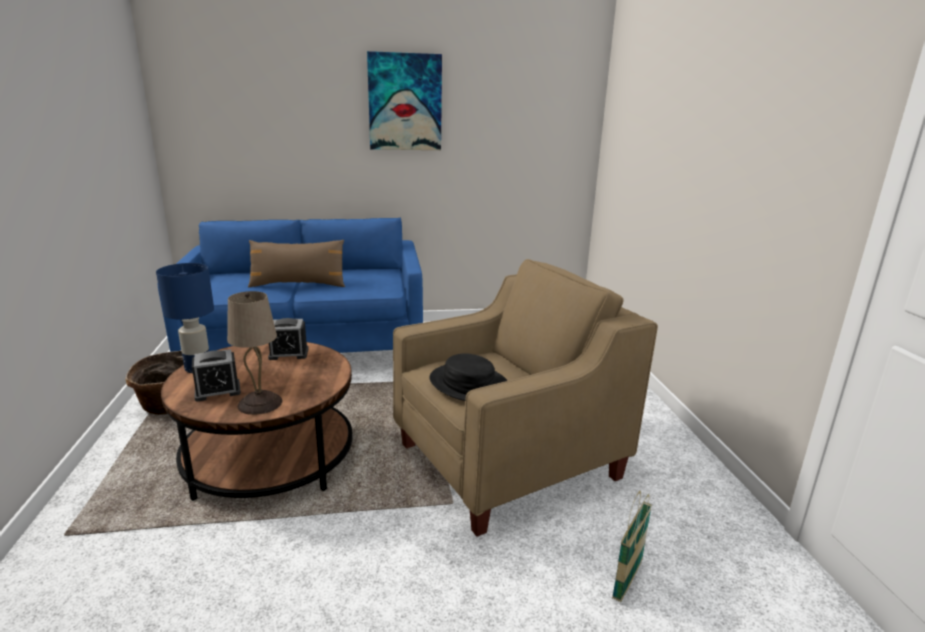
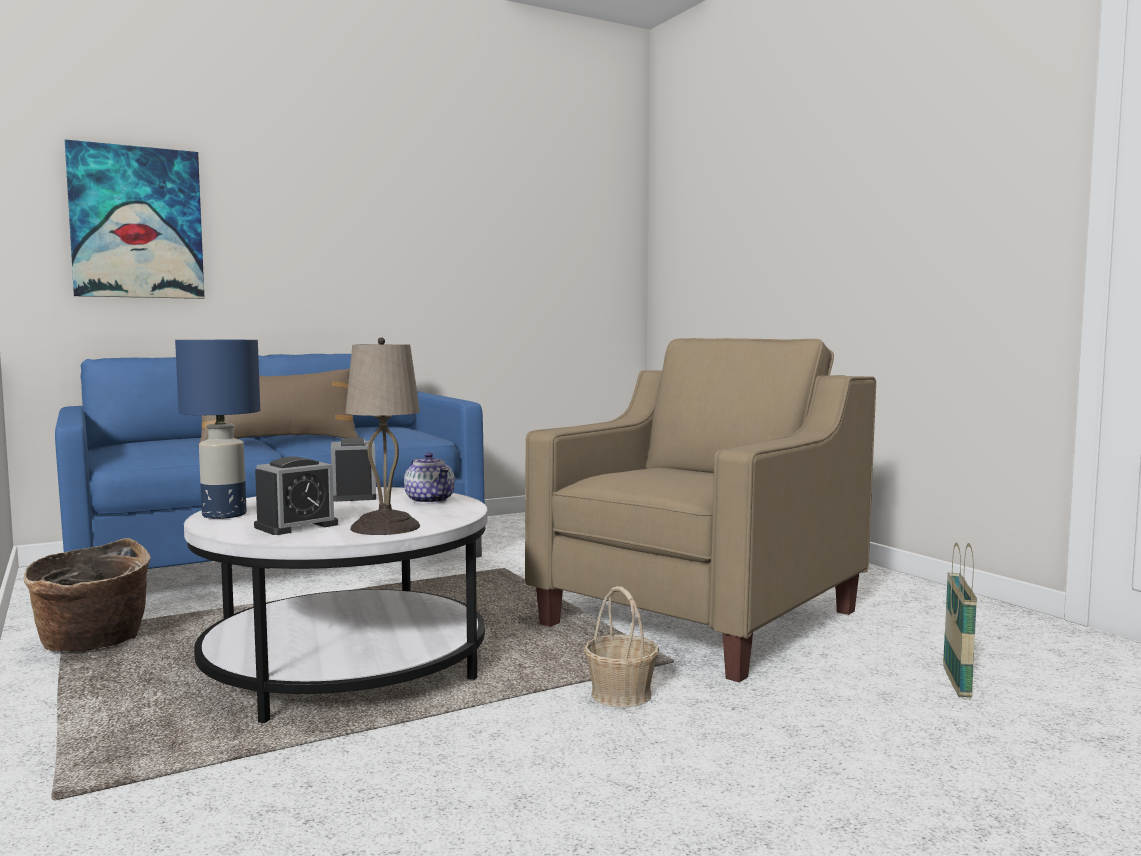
camera: 20 degrees left, 15 degrees down
(270, 458) = (346, 666): brown coffee table -> white coffee table
(289, 353) = (354, 495): alarm clock -> alarm clock turned 75 degrees counterclockwise
(322, 369) = (430, 500): none -> teapot
(395, 528) = (621, 694): none -> basket
(405, 102) = (401, 194): picture -> picture (136, 223)
(468, 384) = (670, 478): black hat -> none

